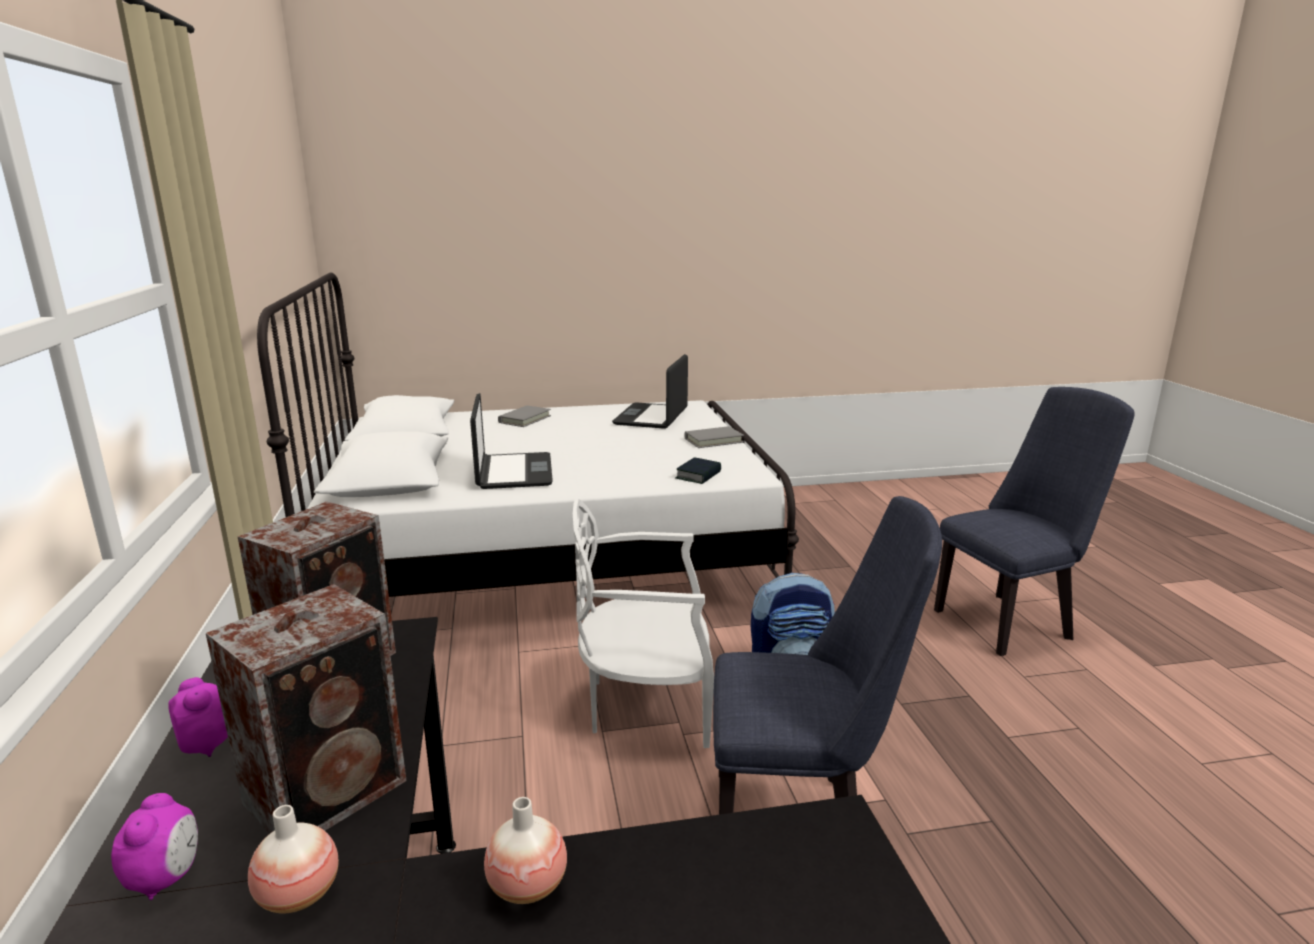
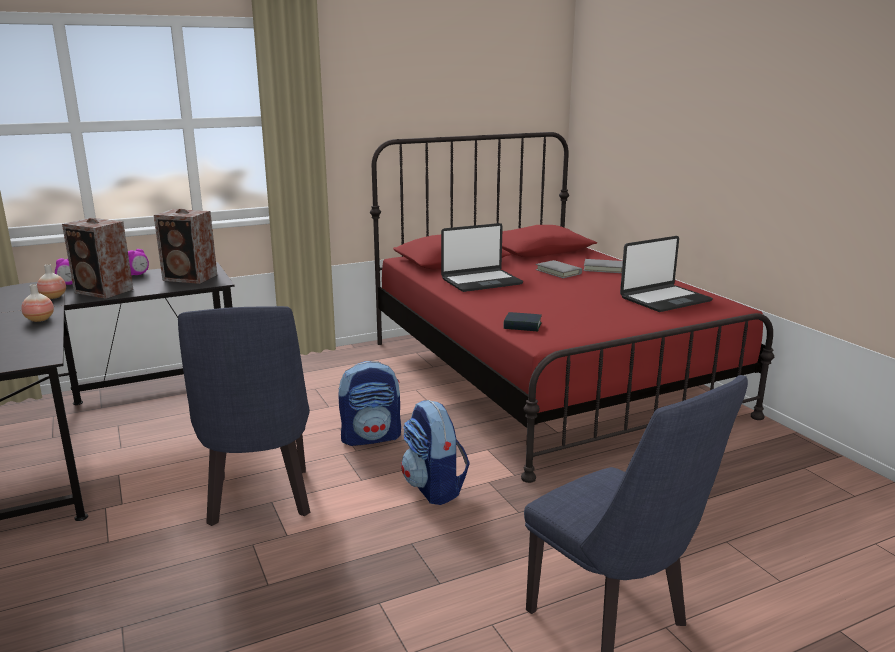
camera: 75 degrees right, 0 degrees up
(550, 561) = (546, 376): white bed -> red bed
(646, 705) = (371, 437): white chair -> backpack
(652, 417) = (664, 299): laptop -> laptop turned 150 degrees clockwise
(713, 440) = (623, 323): grey book -> grey book (558, 272)

